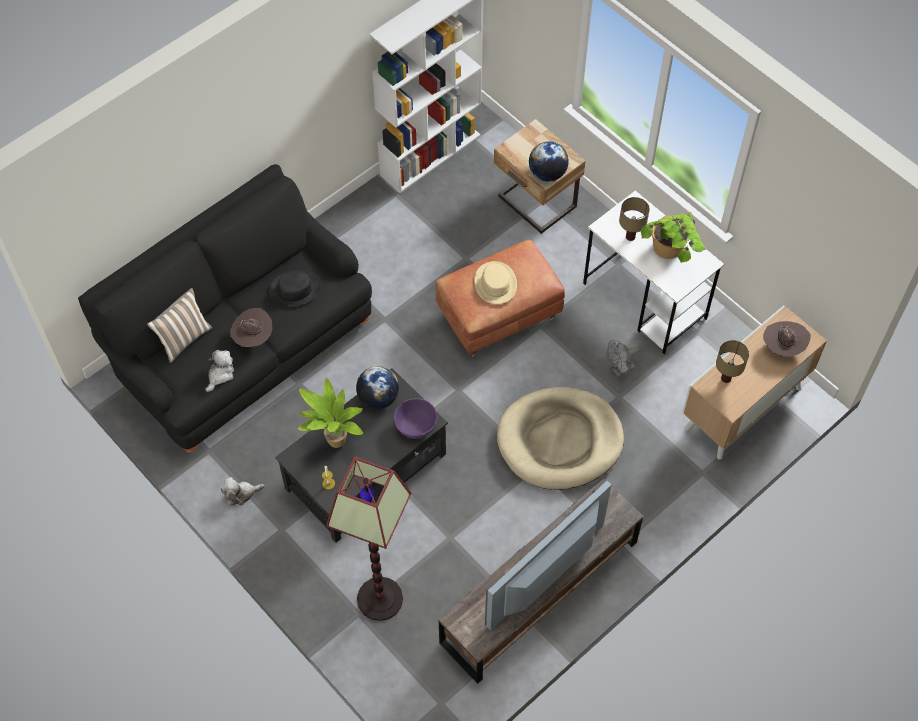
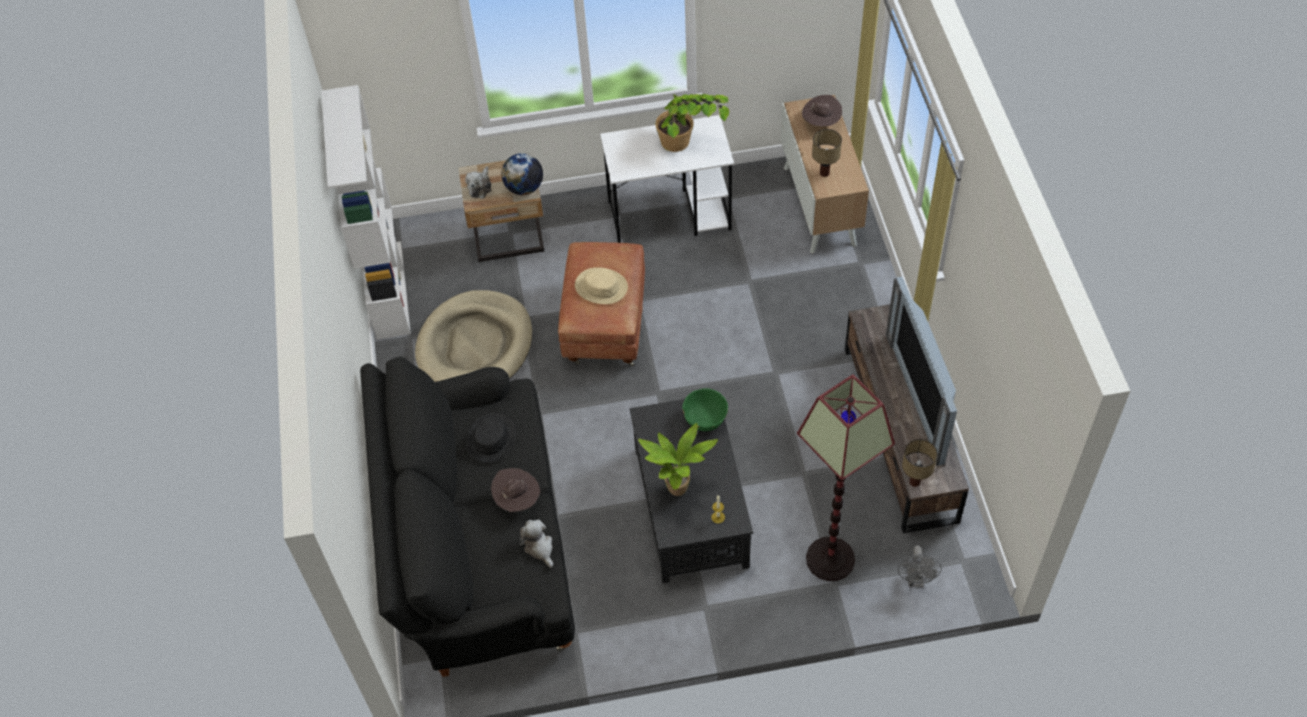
camera: 55 degrees left, 5 degrees down
(184, 339) = (474, 561): pillow -> none
(241, 494) = (642, 624): plush toy -> plush toy (480, 187)
(378, 397) = (654, 434): globe -> none
(416, 426) = (705, 419): purple bowl -> green bowl
(559, 440) = (762, 344): beige dog bed -> beige dog bed (475, 345)
(620, 369) = (724, 267): grey fan -> grey fan (916, 580)
(630, 237) = (645, 160): table lamp -> table lamp (915, 482)

